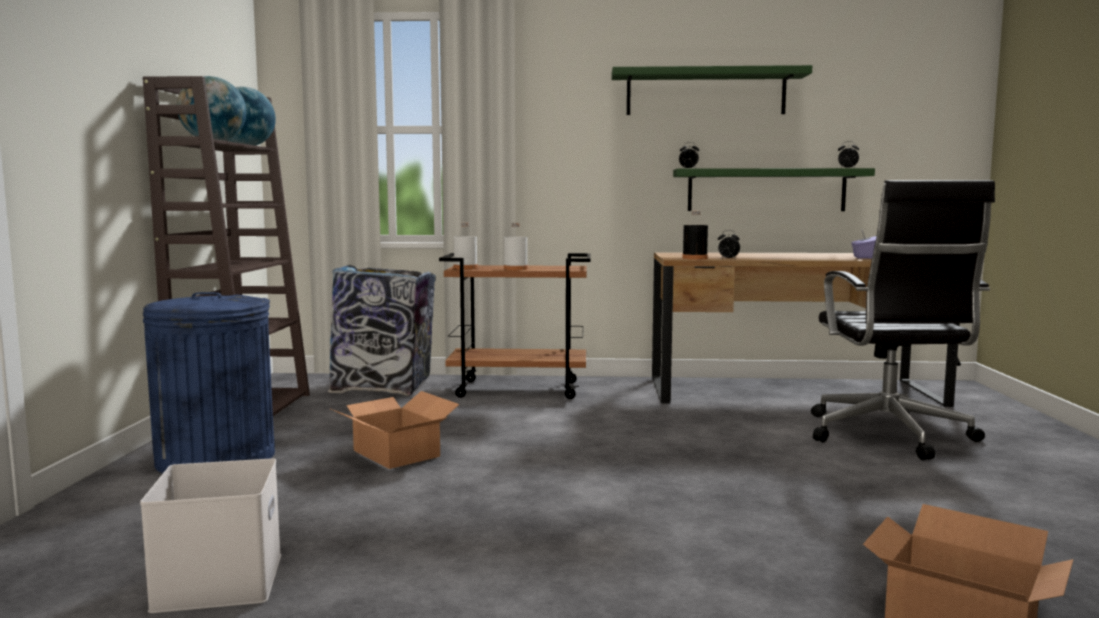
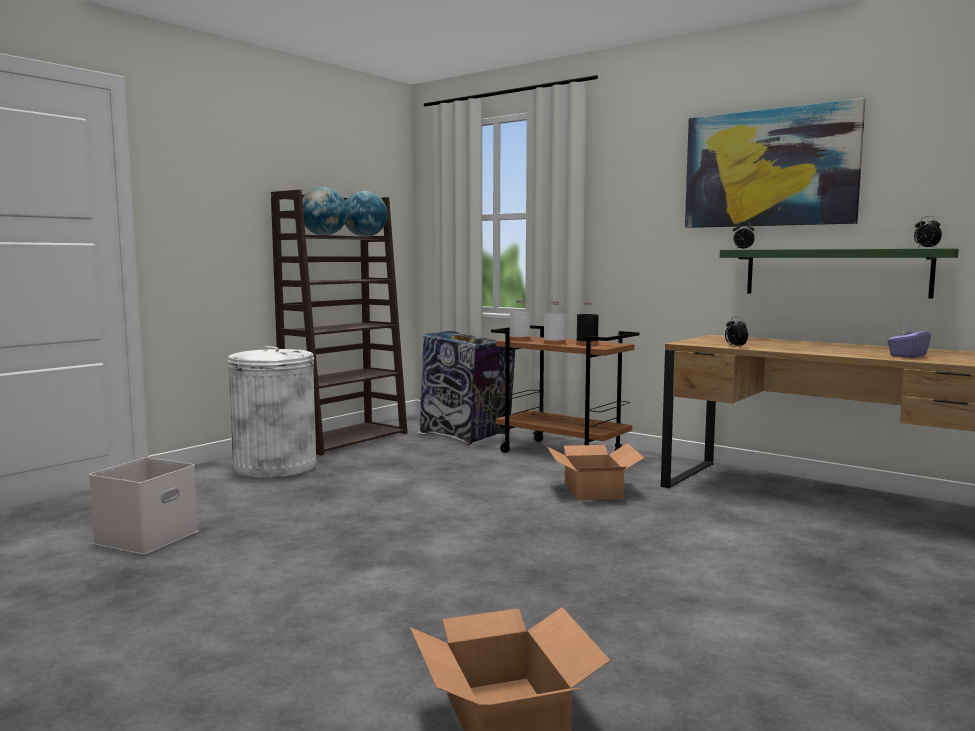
camera: 35 degrees right, 0 degrees up
(216, 458) = (276, 466): blue trash can -> white trash can
(396, 453) = (378, 485): cardboard box -> cardboard box (593, 490)
(694, 258) = (704, 344): black bottle -> black bottle (587, 344)
(705, 93) = (769, 168): green shelf -> picture
(889, 435) = (833, 563): black office chair -> none

